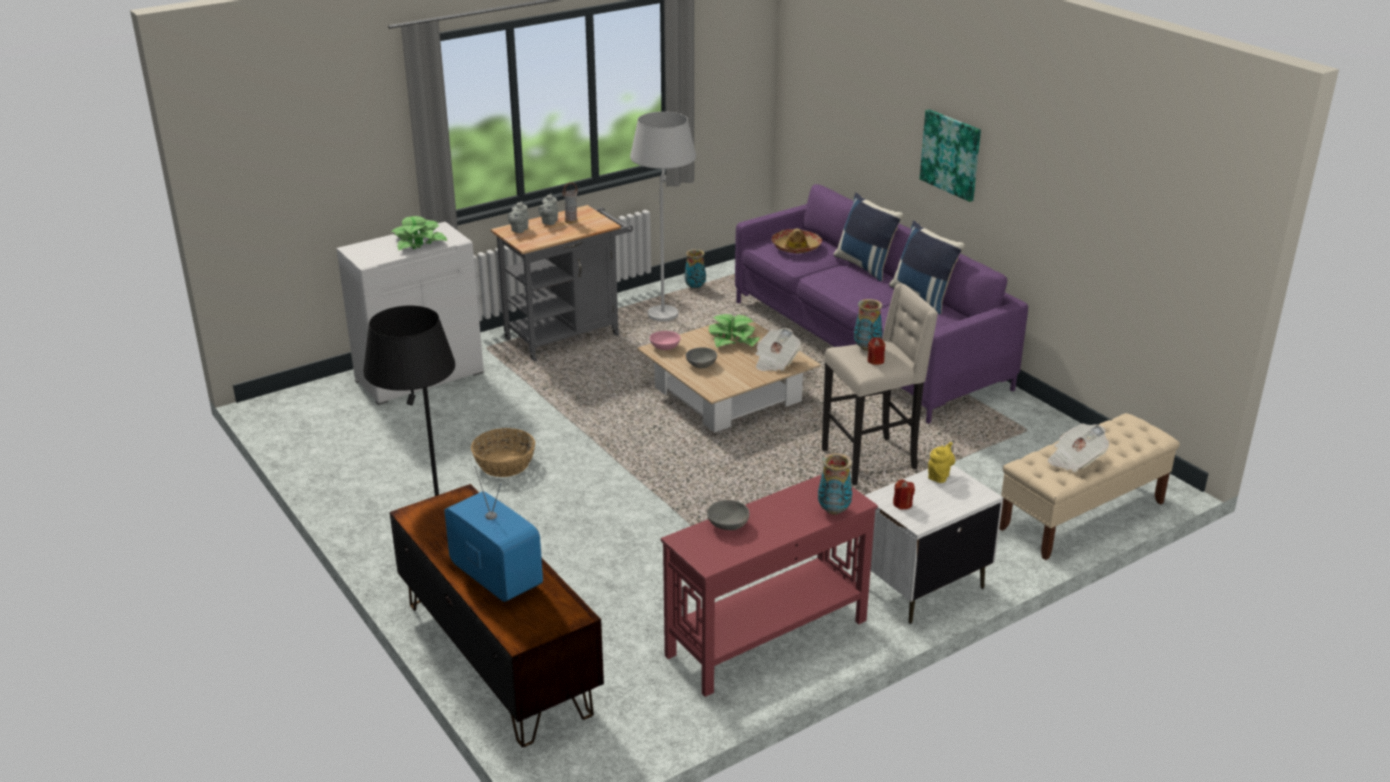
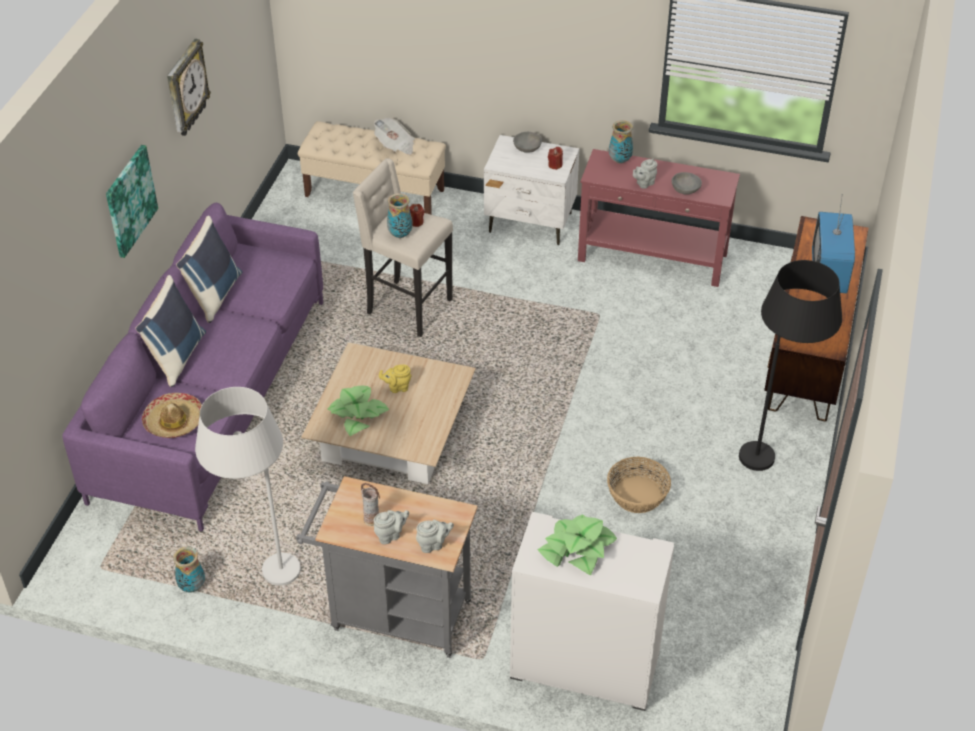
camera: 130 degrees left, 15 degrees up
(665, 347) = (416, 447): pink bowl -> none
(701, 364) = (423, 407): grey bowl -> grey bowl (527, 148)
(773, 504) = (644, 183): none -> grey teapot
(775, 362) = (372, 368): newspaper -> none
(939, 475) = (505, 164): yellow teapot -> yellow teapot (397, 387)
(1057, 166) = (185, 88): none -> wall clock

